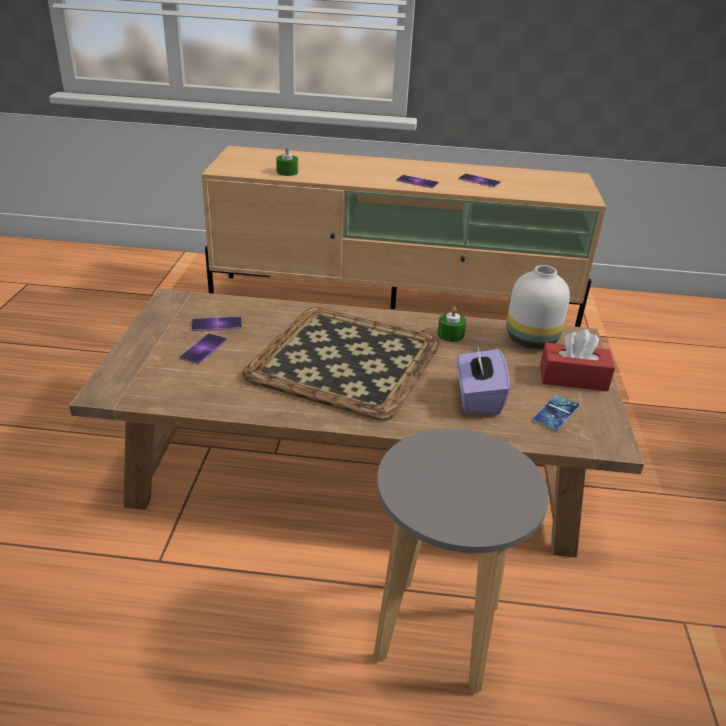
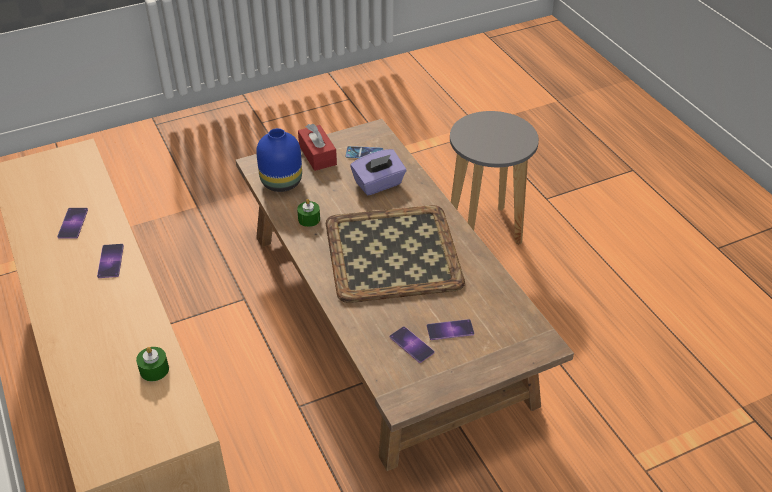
camera: 120 degrees left, 10 degrees up
(530, 339) = (281, 183): white vase -> blue vase

